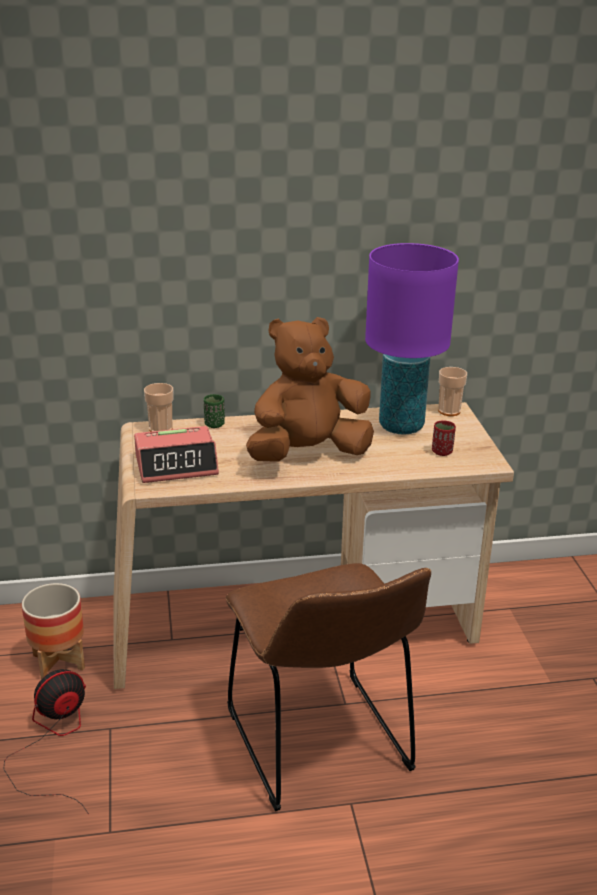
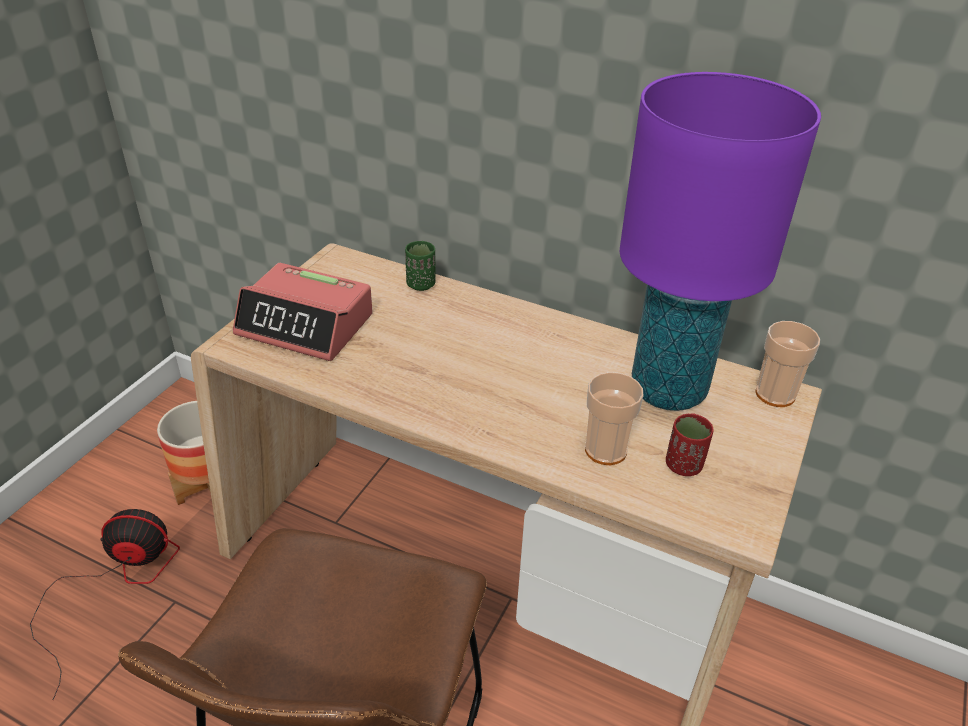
camera: 35 degrees right, 10 degrees up
(160, 429) = (353, 266): cup -> cup (605, 450)
(308, 454) = (481, 379): brown plush toy -> none

